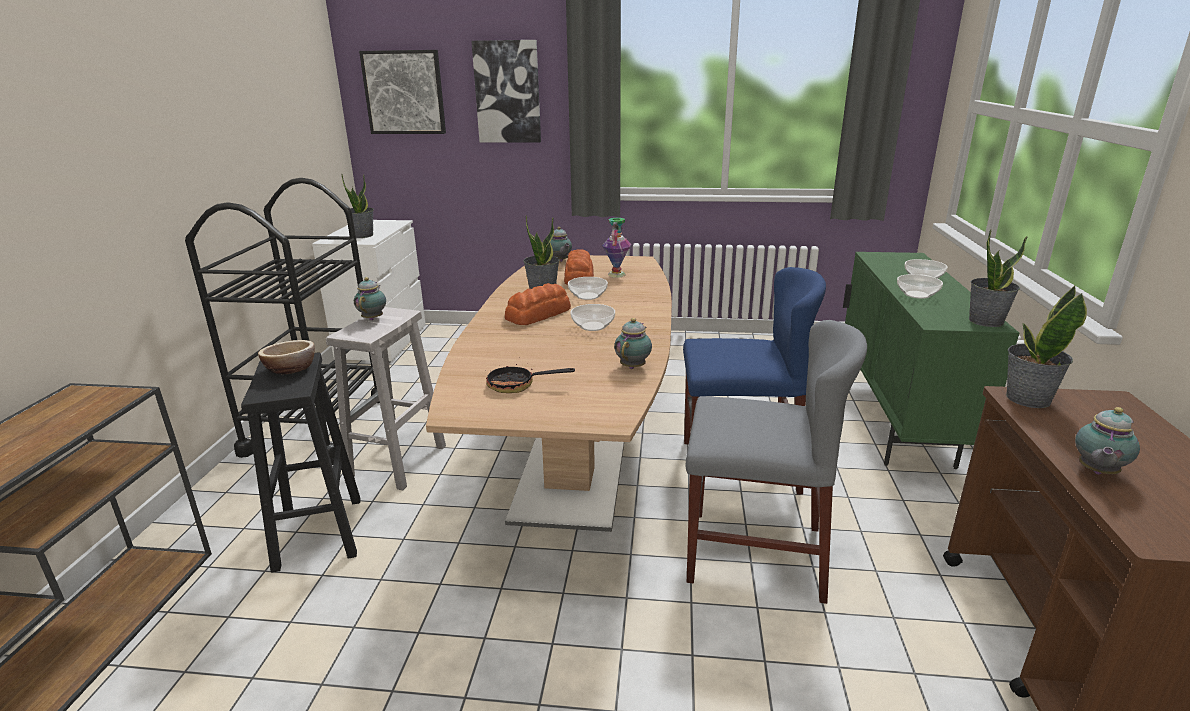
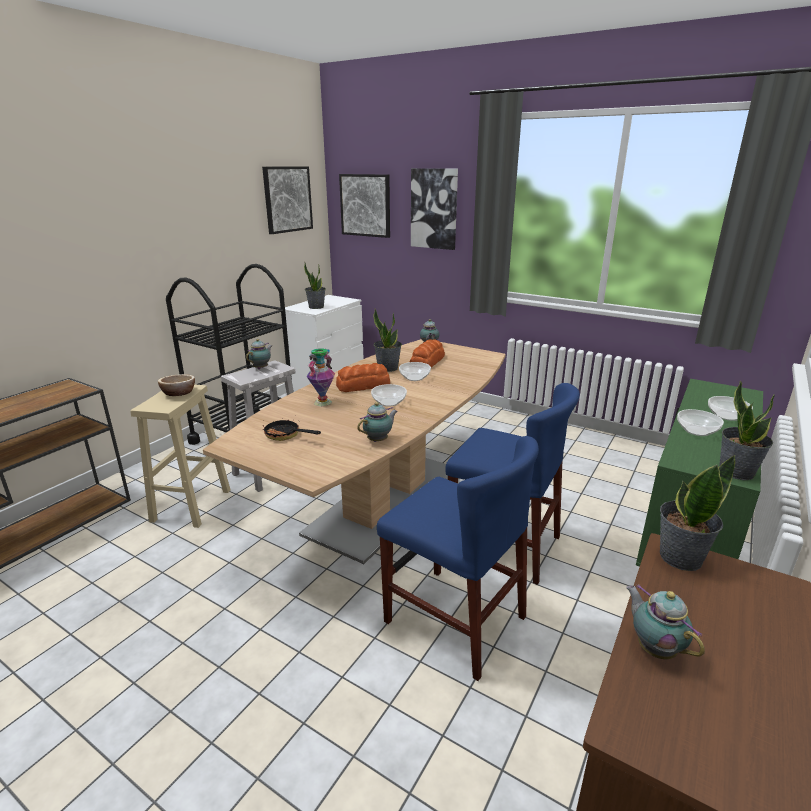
camera: 25 degrees right, 0 degrees up
(300, 87) = (287, 199): none -> picture
(319, 532) = (192, 504): black stool -> beige stool
(616, 274) = (457, 364): vase -> vase (322, 402)
(755, 554) = (454, 619): grey chair -> blue chair
(1096, 472) = (654, 647): teapot -> teapot turned 90 degrees clockwise

